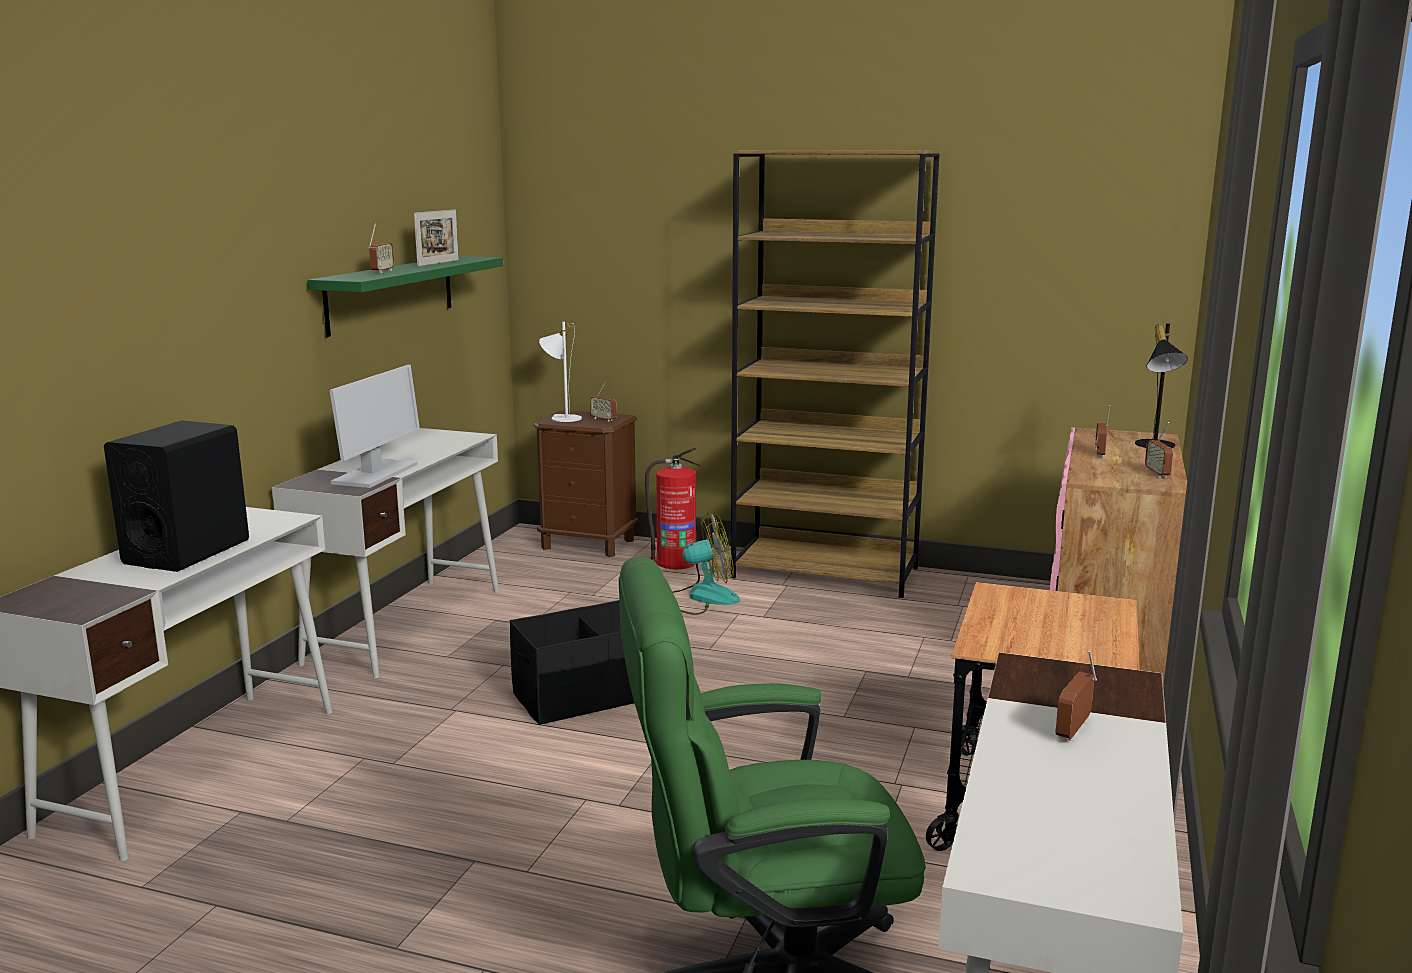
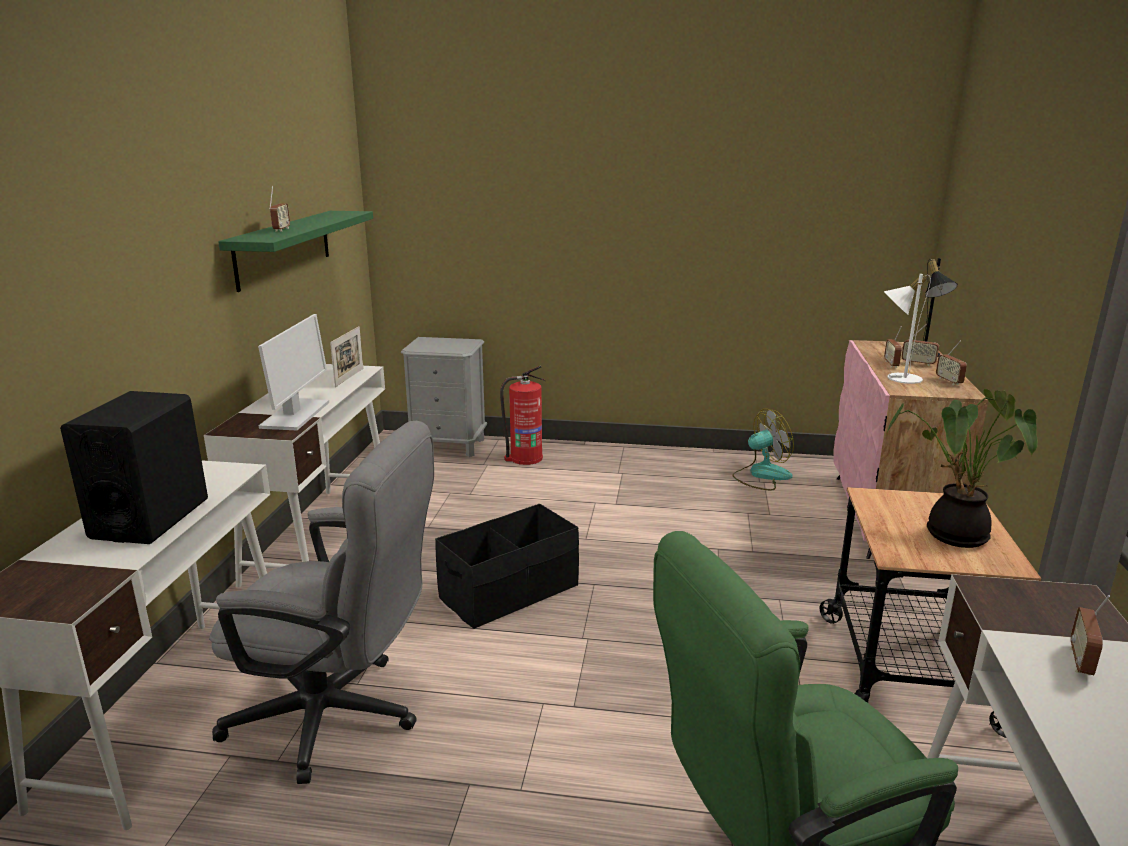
camera: 10 degrees left, 5 degrees up
(363, 790) = (339, 717): none -> grey office chair
(438, 263) = (322, 219): picture frame -> picture frame (349, 377)
(562, 417) = (423, 344): white table lamp -> white table lamp (897, 377)
(589, 544) = (448, 446): brown nightstand -> grey nightstand
(603, 419) = (458, 344): radio -> radio (918, 363)
(701, 598) = (559, 490): fan -> fan (761, 475)
(826, 573) = (648, 459): brown bookcase -> none
(1063, 633) = (951, 535): none -> potted plant

